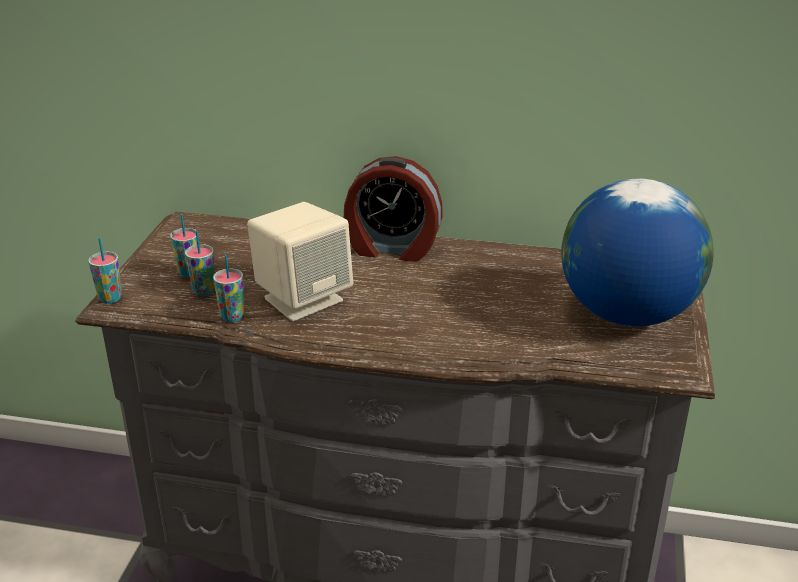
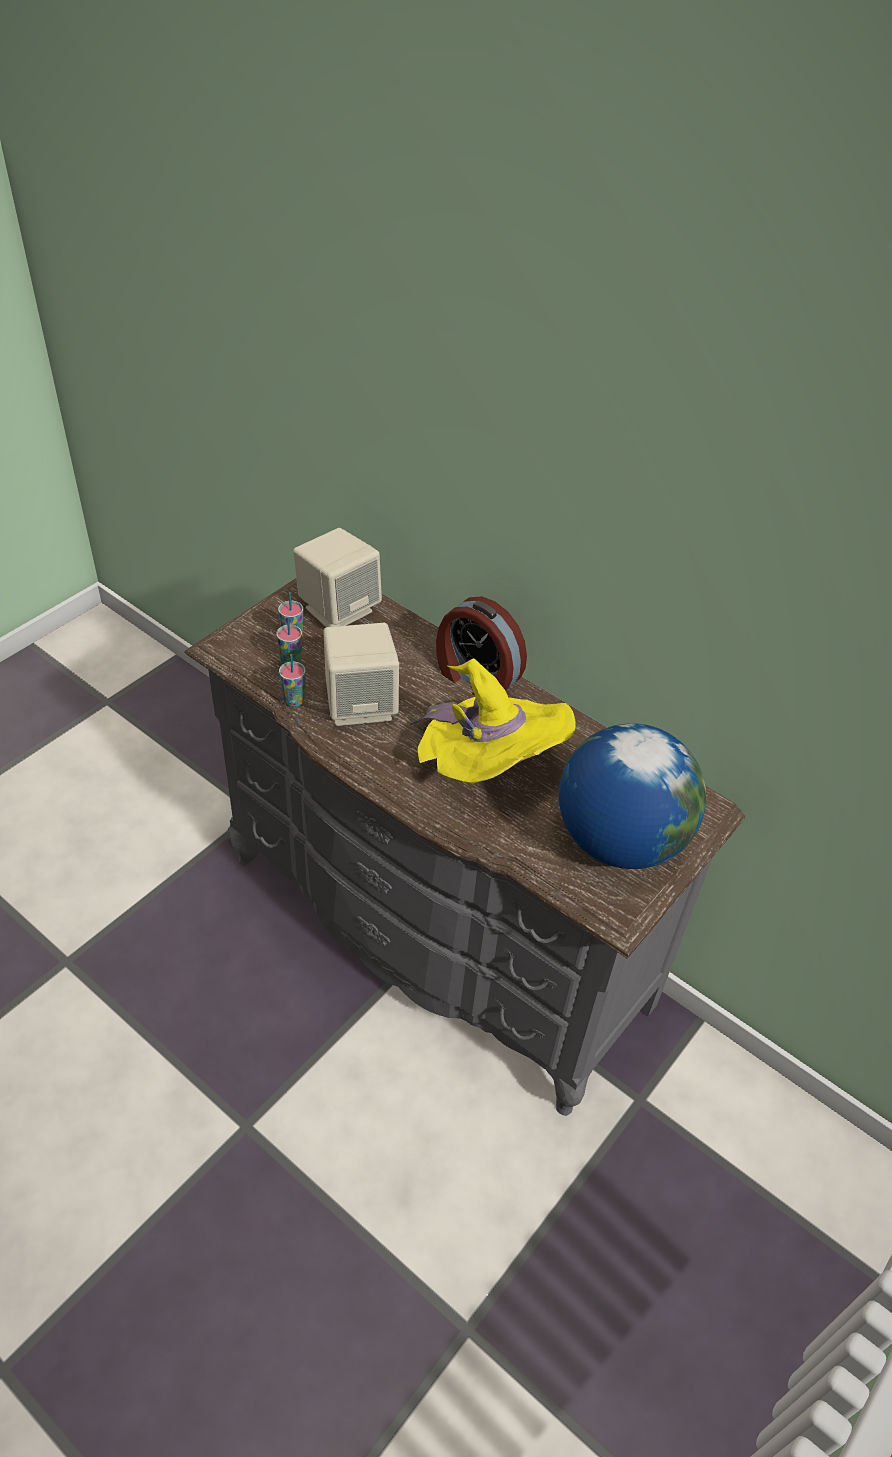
camera: 25 degrees right, 15 degrees up
(110, 298) = (217, 642): cup -> none
(217, 240) = (338, 609): none -> beige speaker
(464, 305) = (486, 768): none -> yellow hat

